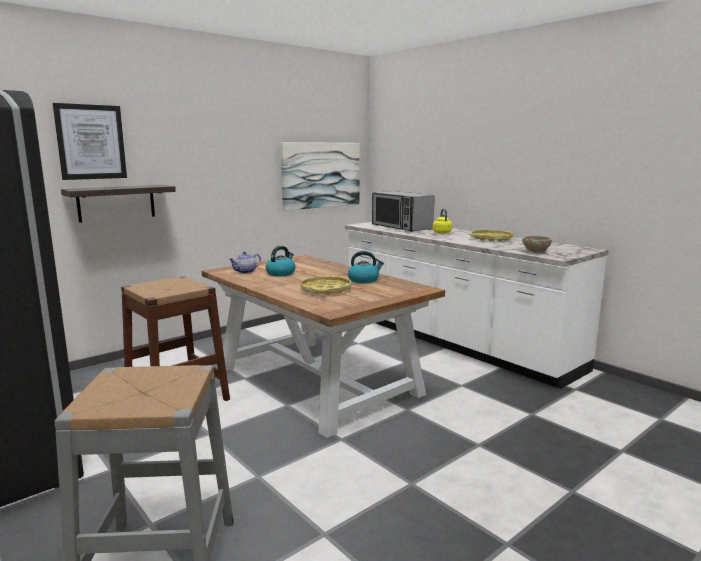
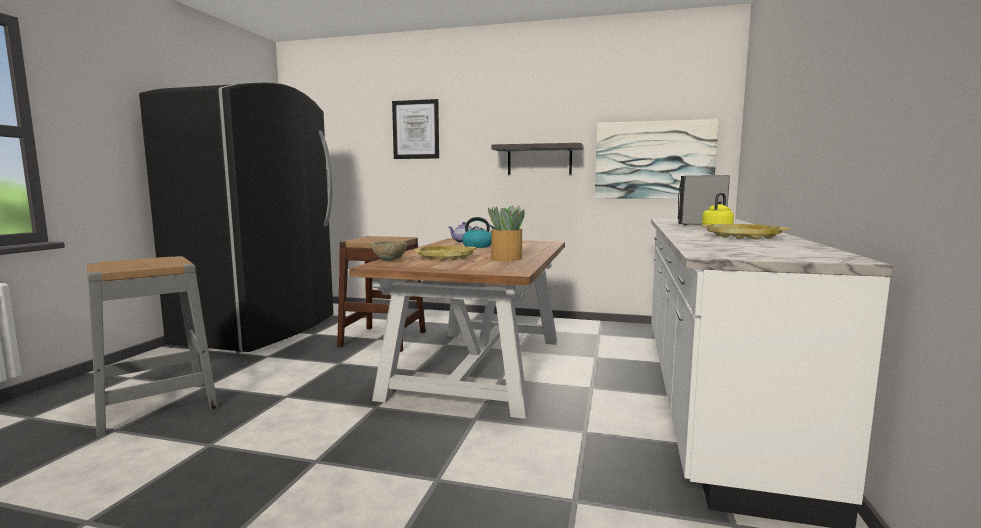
camera: 55 degrees right, 5 degrees down
(116, 203) = (430, 179): shelf -> shelf (539, 160)
(364, 280) = (506, 259): kettle -> potted plant
(535, 252) = (709, 248): beige bowl -> beige bowl (390, 260)

